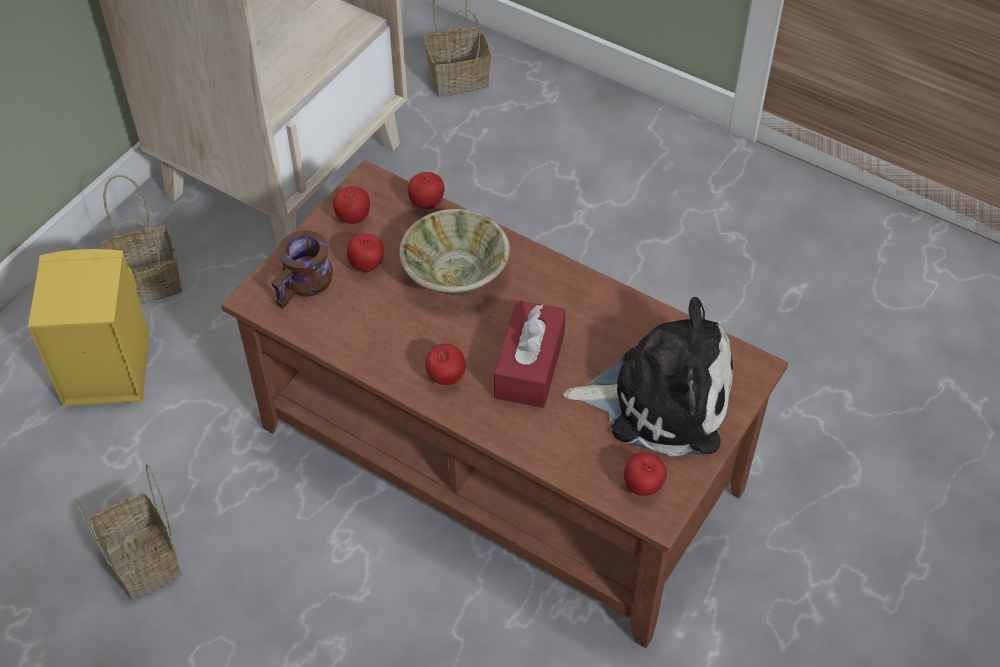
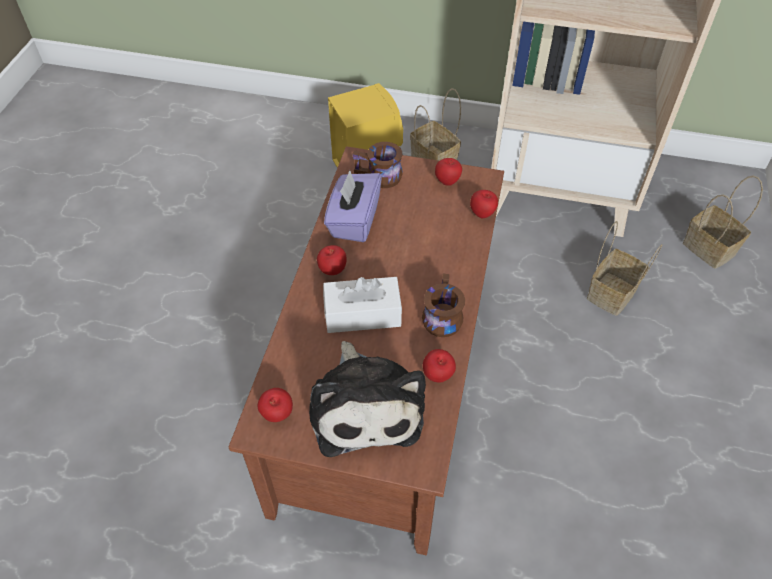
camera: 70 degrees right, 0 degrees up
(146, 562) = (246, 231): basket -> basket (612, 295)
(367, 266) = (410, 201): apple -> apple (438, 376)
(370, 333) = (354, 220): none -> purple tissue box
(455, 273) = (427, 248): beige bowl -> none
(529, 366) = (362, 314): red tissue box -> white tissue box
(563, 294) = (439, 316): none -> brown mug

